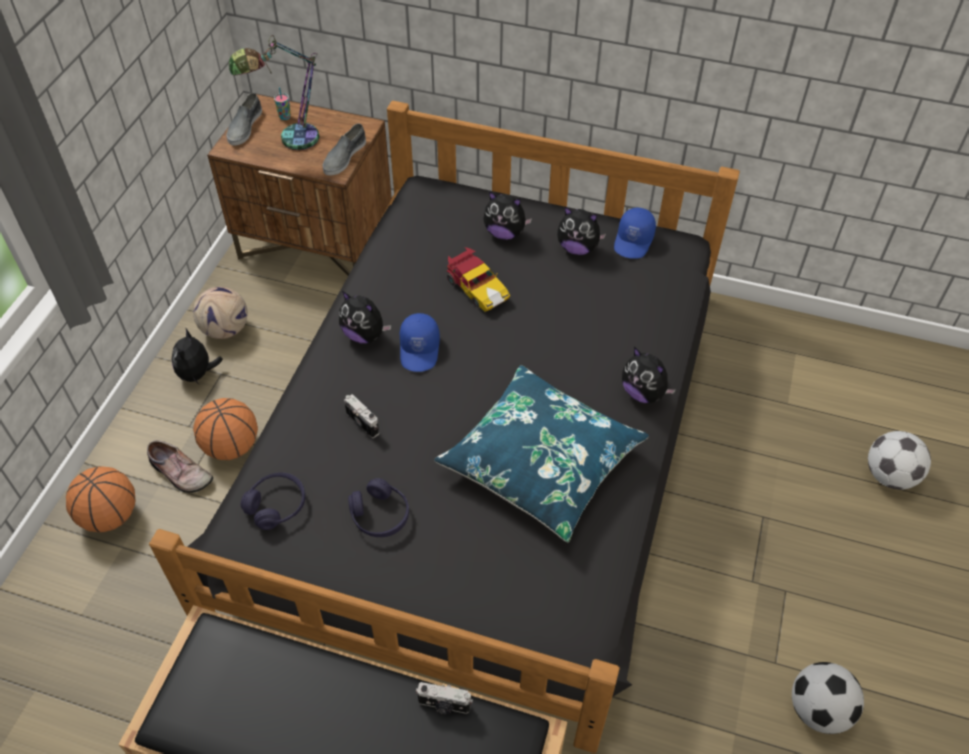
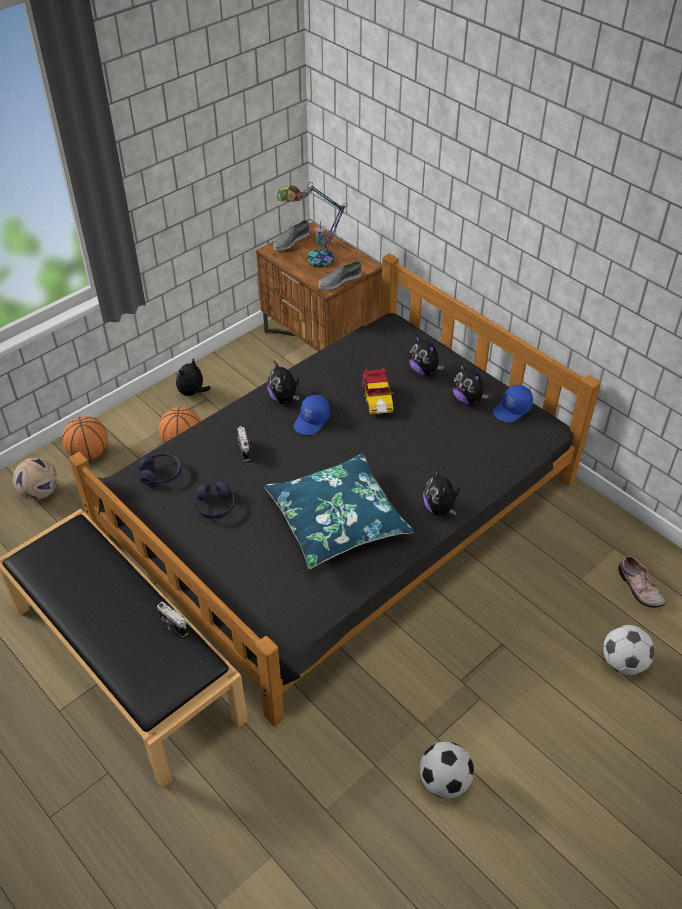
camera: 30 degrees right, 5 degrees down
(179, 473) = (143, 446): shoe -> shoe (638, 588)
(226, 330) = (227, 373): football -> football (40, 492)

